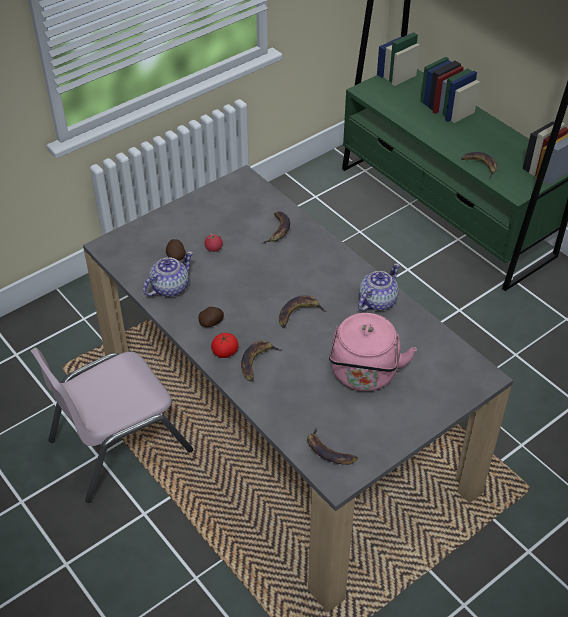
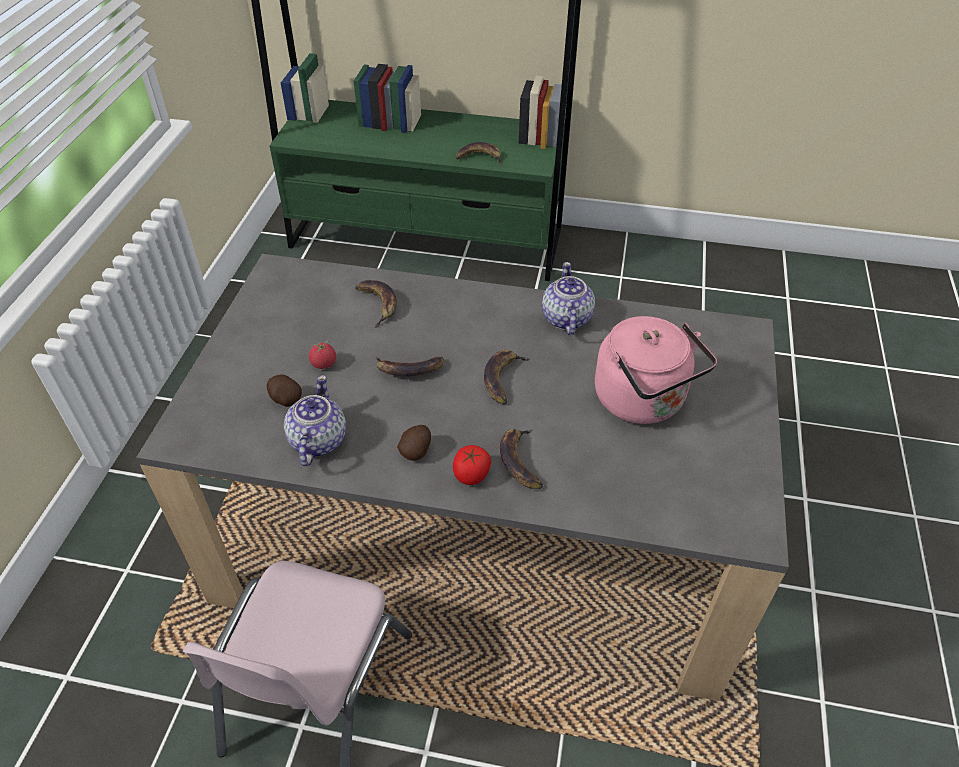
camera: 40 degrees left, 0 degrees up
(329, 452) = (710, 509): banana -> banana (408, 369)

